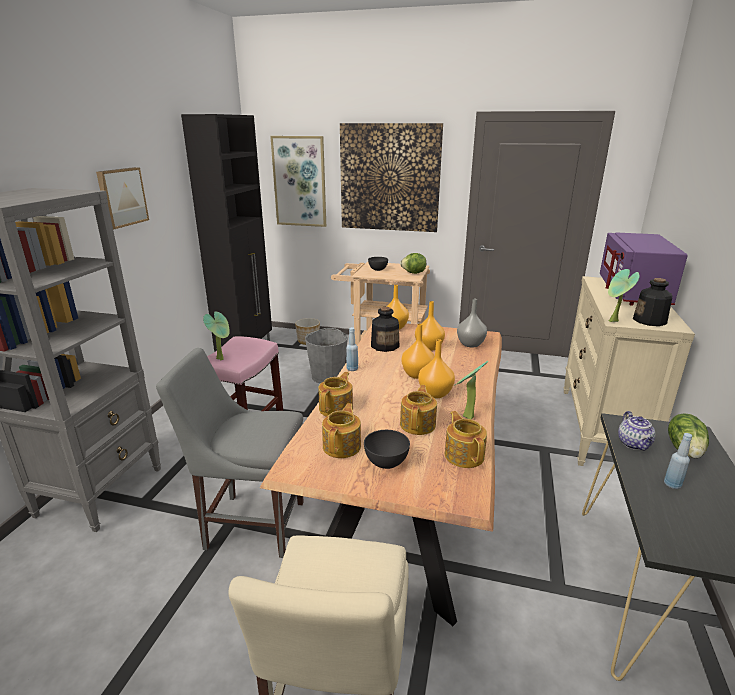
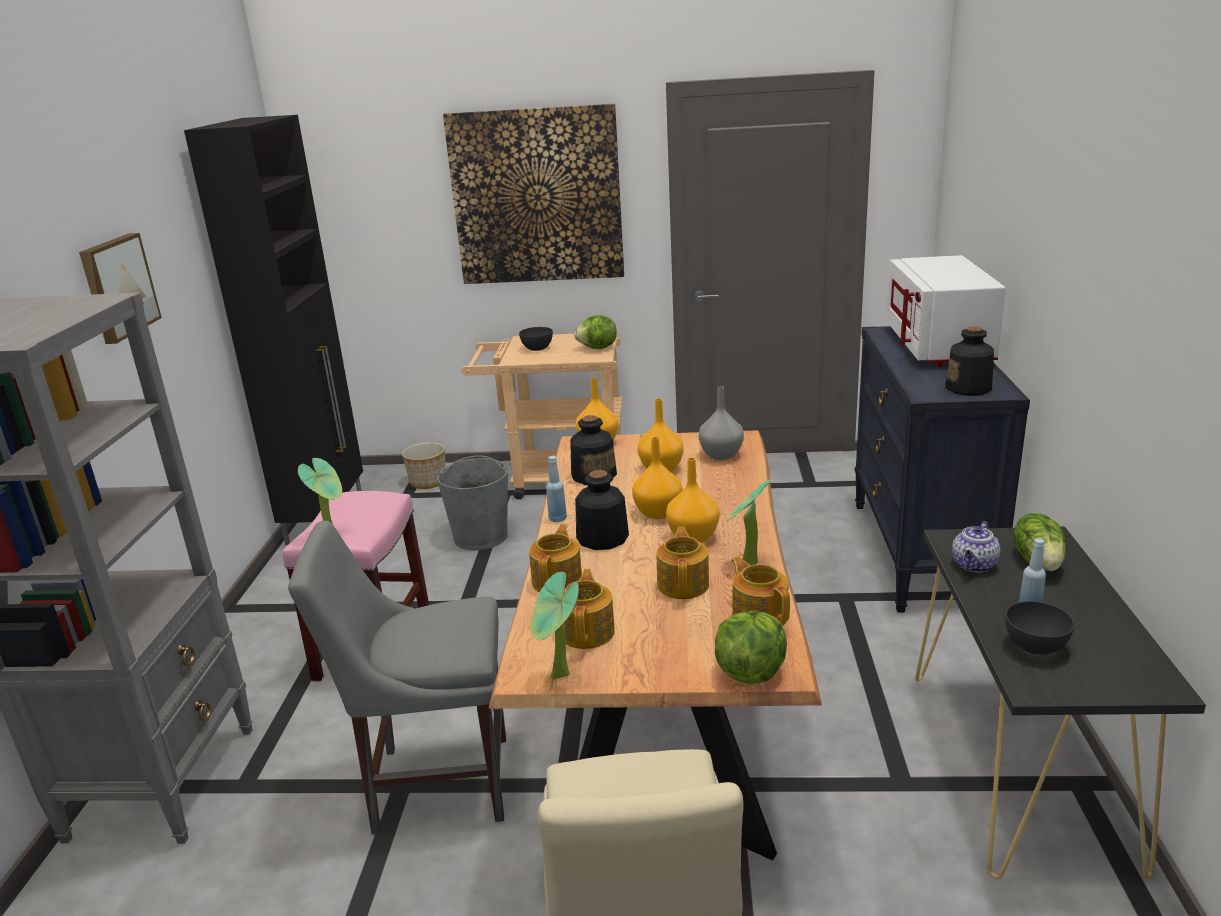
camera: 10 degrees left, 0 degrees up
(299, 182) = (382, 214): picture -> none
(375, 385) = (602, 538): none -> bottle
(386, 462) = (657, 642): grey bowl -> grey bowl (1035, 646)
(445, 496) = (750, 671): none -> lettuce
(601, 428) = (920, 553): beige dresser -> black dresser
(613, 322) = (920, 396): potted plant -> potted plant (559, 678)
(633, 293) = (939, 347): purple microwave -> white microwave
(634, 444) = (974, 565): teapot -> teapot turned 45 degrees clockwise

